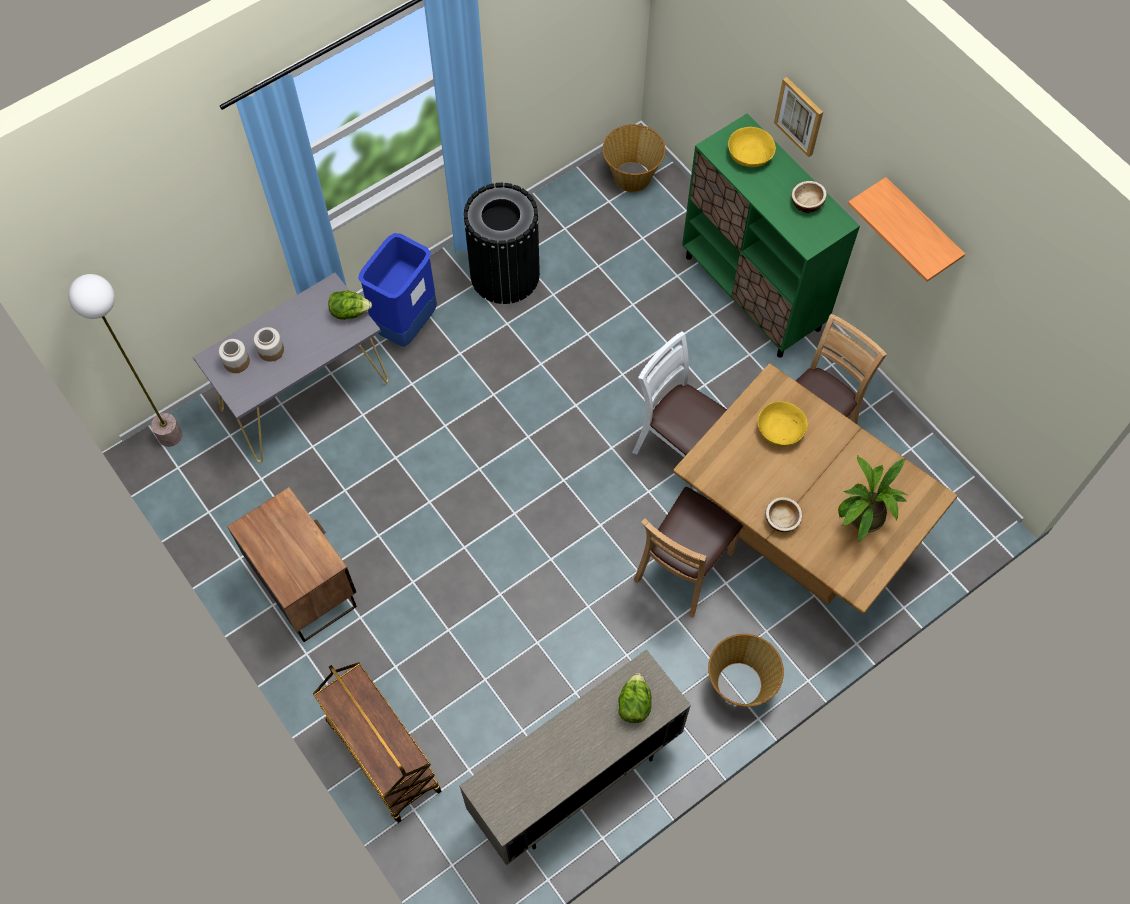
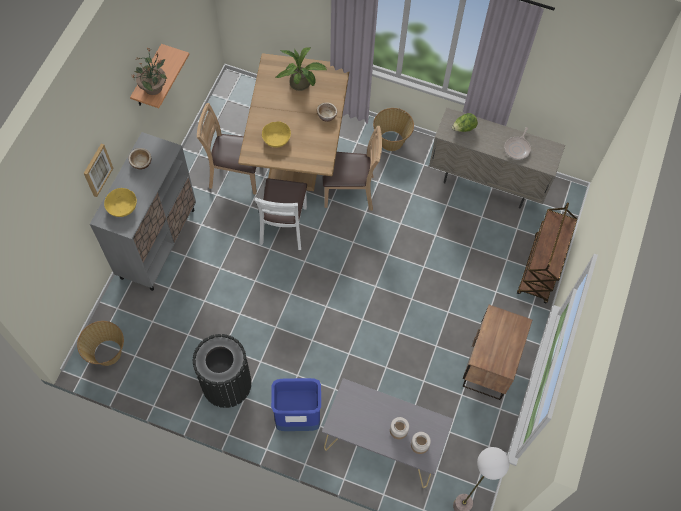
camera: 125 degrees left, 0 degrees up
(350, 312) = (343, 402): lettuce -> none
(545, 762) = (517, 148): none -> frying pan
(752, 293) = (158, 243): green cabinet -> grey cabinet
(886, 210) = (154, 87): none -> potted plant

